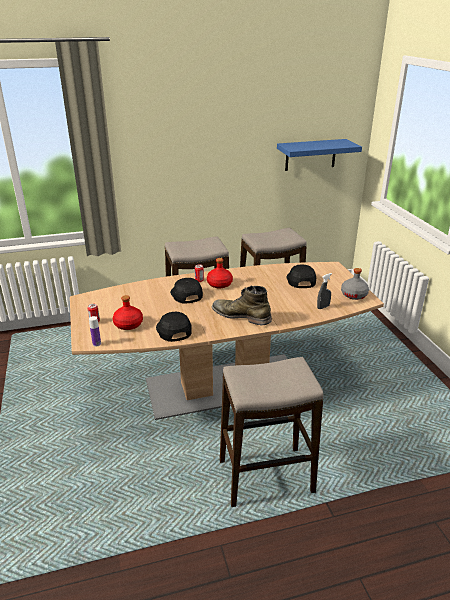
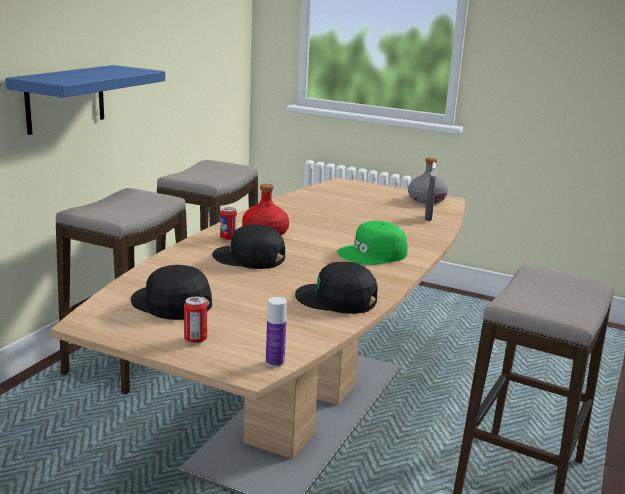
camera: 50 degrees left, 10 degrees down
(128, 324) = (259, 319): red bottle -> none
(241, 315) = (373, 254): green boot -> green cap
(300, 280) = (346, 202): black cap -> black cap (171, 303)
(310, 155) = (202, 42): blue shelf -> blue shelf (65, 98)

